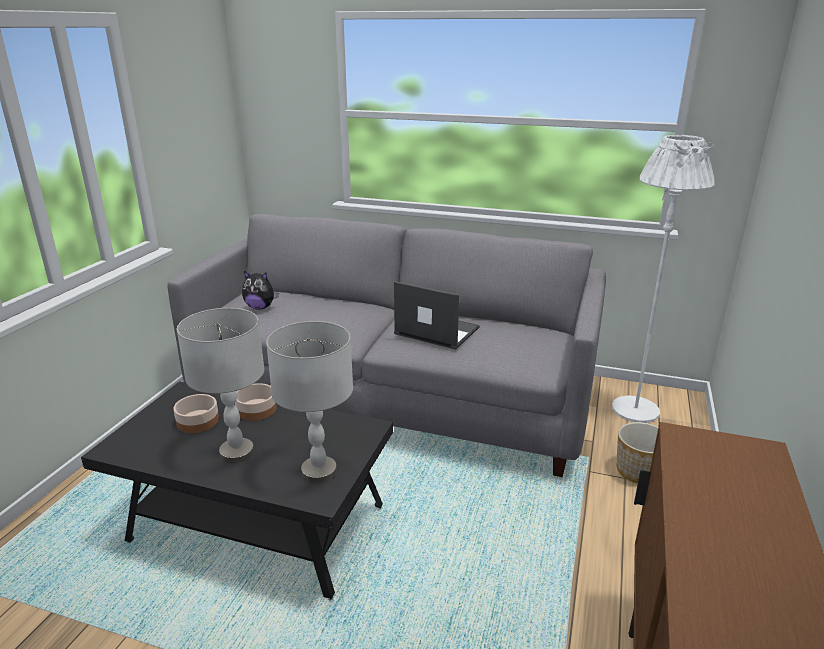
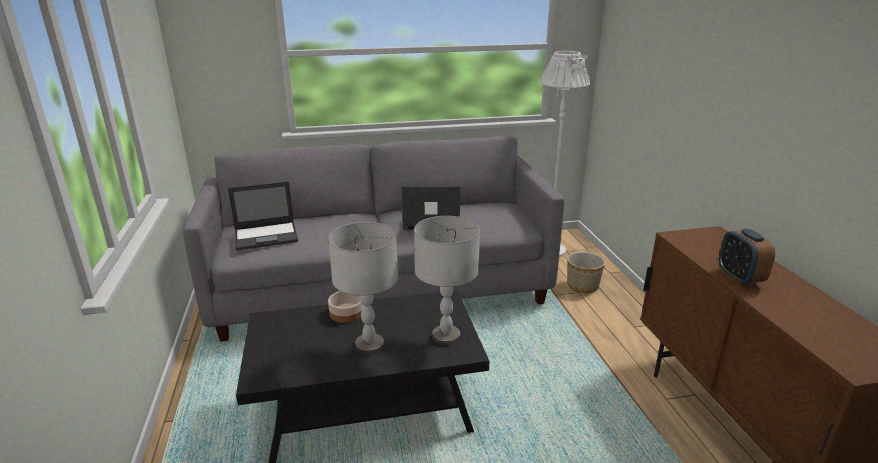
camera: 30 degrees left, 0 degrees up
(198, 421) = (308, 335): bowl -> none
(260, 307) = (267, 236): plush toy -> laptop
(706, 533) = (739, 277): none -> alarm clock

